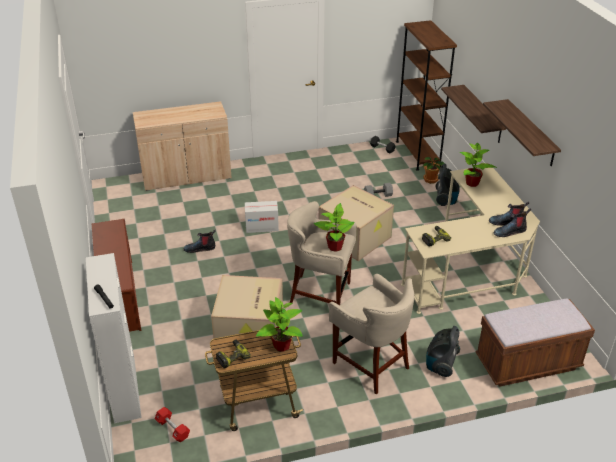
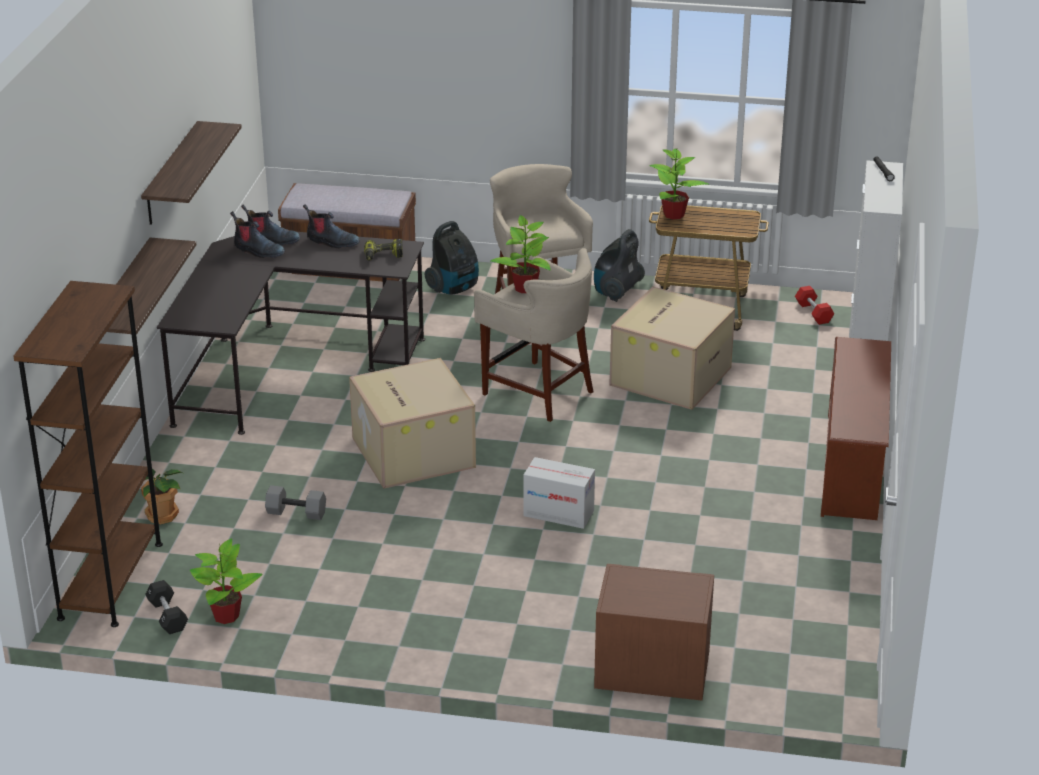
camera: 155 degrees left, 5 degrees down
(186, 176) = (651, 668): beige cabinet -> brown nightstand
(200, 248) = (690, 505): boot -> boot (332, 242)
(232, 356) = (737, 218): power drill -> none
(446, 200) = (186, 471): vacuum cleaner -> vacuum cleaner (616, 292)
(471, 268) = (285, 367): beige desk -> black desk
(472, 183) = (229, 307): potted plant -> potted plant (226, 615)

